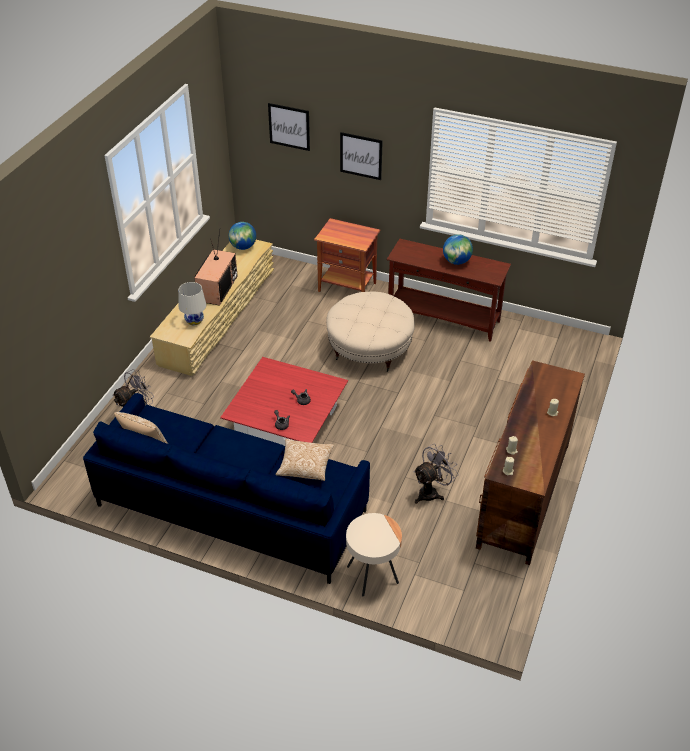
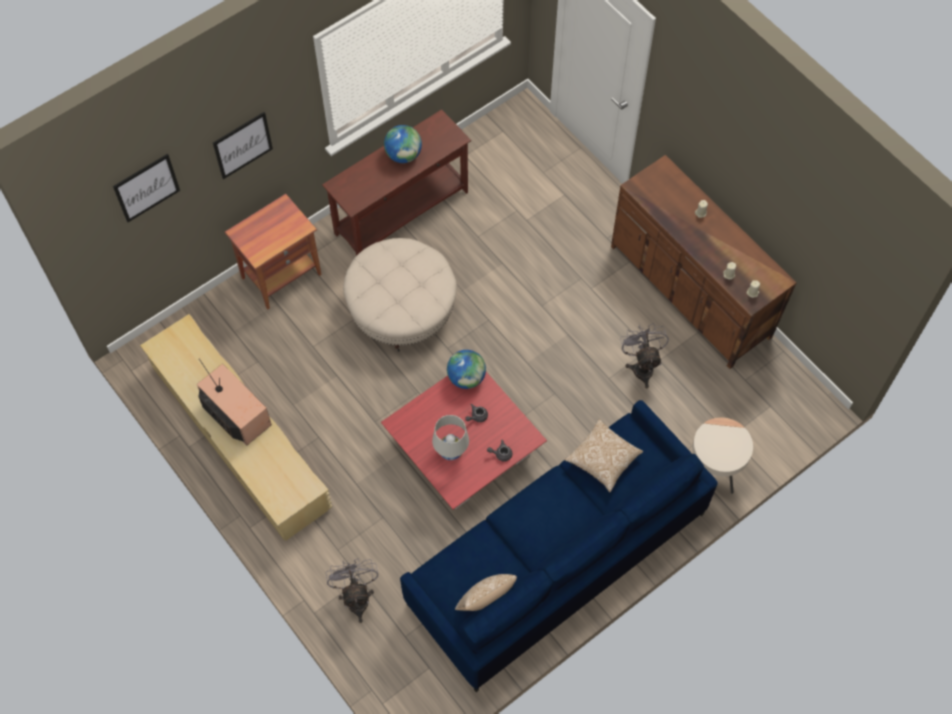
camera: 60 degrees left, 20 degrees up
(194, 320) = (281, 464): white table lamp -> white table lamp (450, 451)
(243, 247) = (173, 348): globe -> globe (466, 378)

